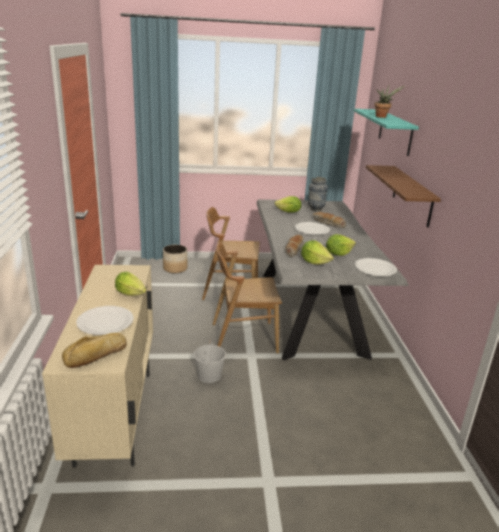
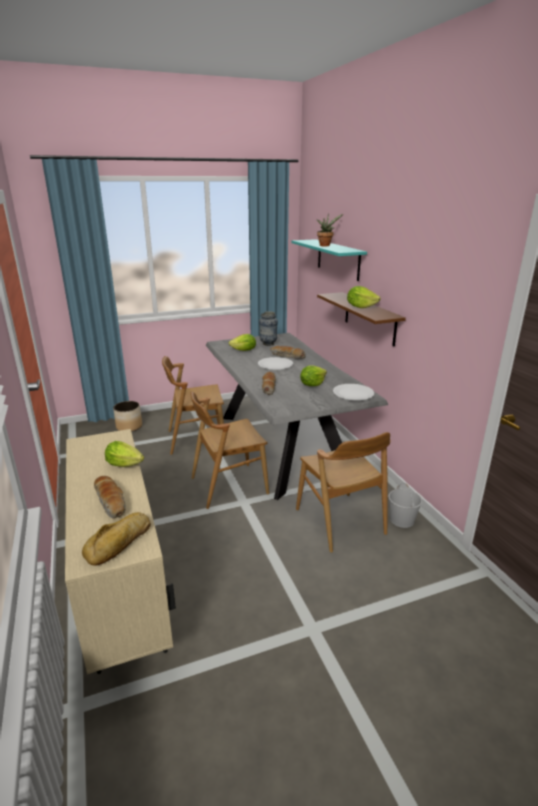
camera: 15 degrees left, 0 degrees up
(105, 322) = (111, 502): white plate -> bread
(209, 375) = (209, 532): white bucket -> white bucket (401, 519)
(314, 262) = (295, 396): lettuce -> lettuce (360, 307)
(337, 393) = (340, 521): none -> brown chair

